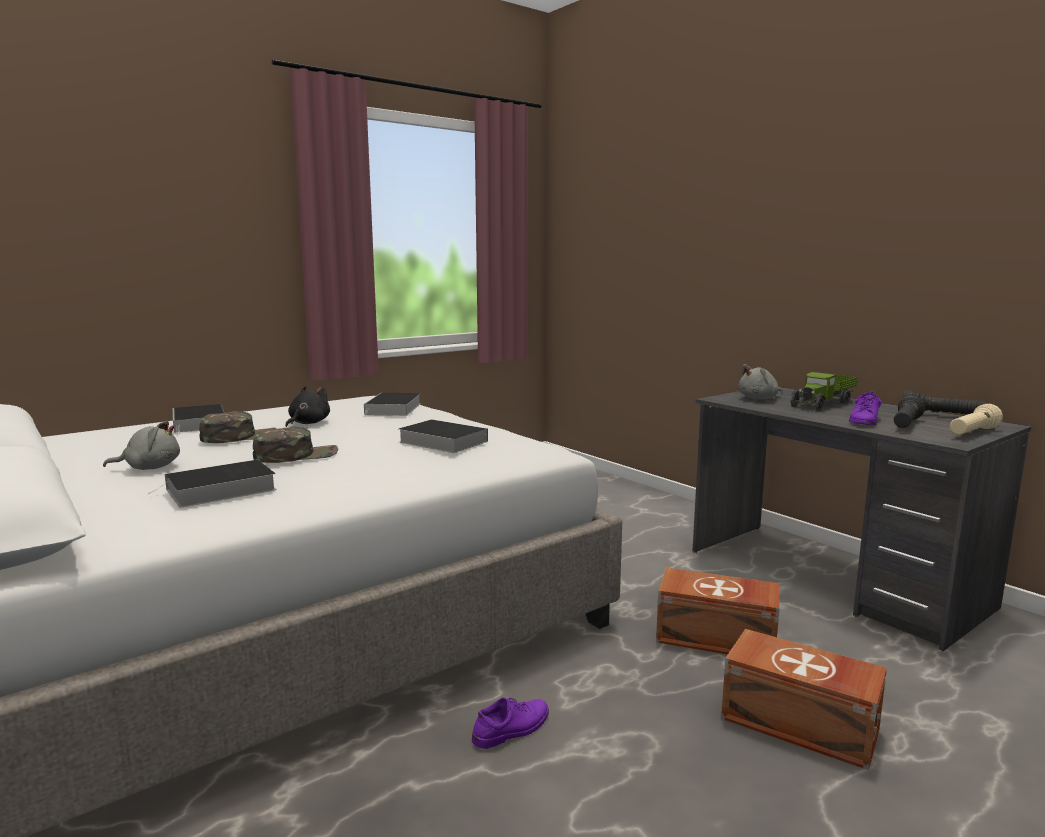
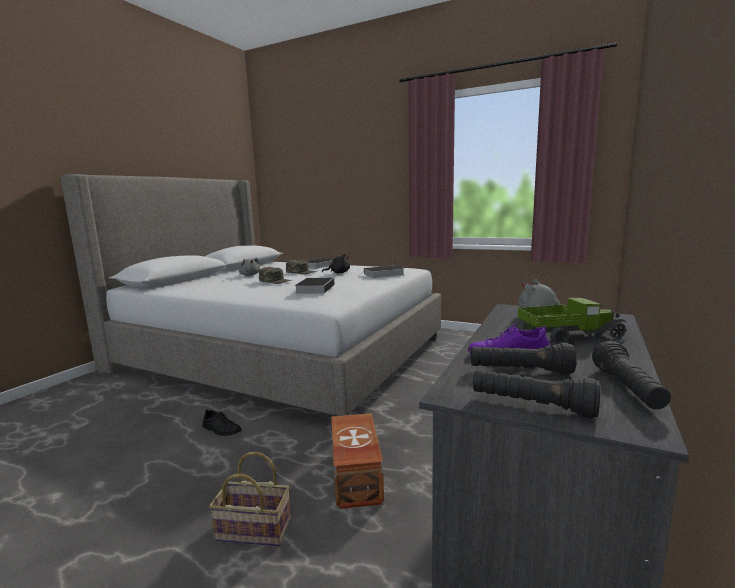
camera: 65 degrees right, 0 degrees up
(218, 490) = (222, 284): book -> none
(512, 729) = (221, 429): purple shoe -> black shoe
(800, 726) = (251, 531): brown storage box -> basket
(823, 404) = (569, 336): toy truck -> toy truck turned 150 degrees clockwise
(972, 433) = (532, 406): beige flashlight -> black flashlight

